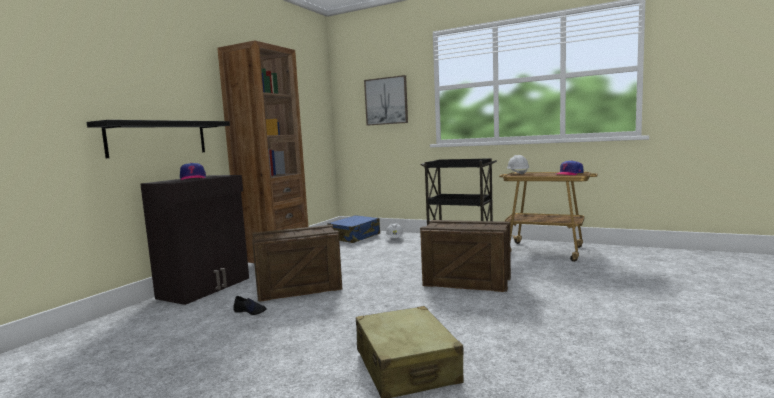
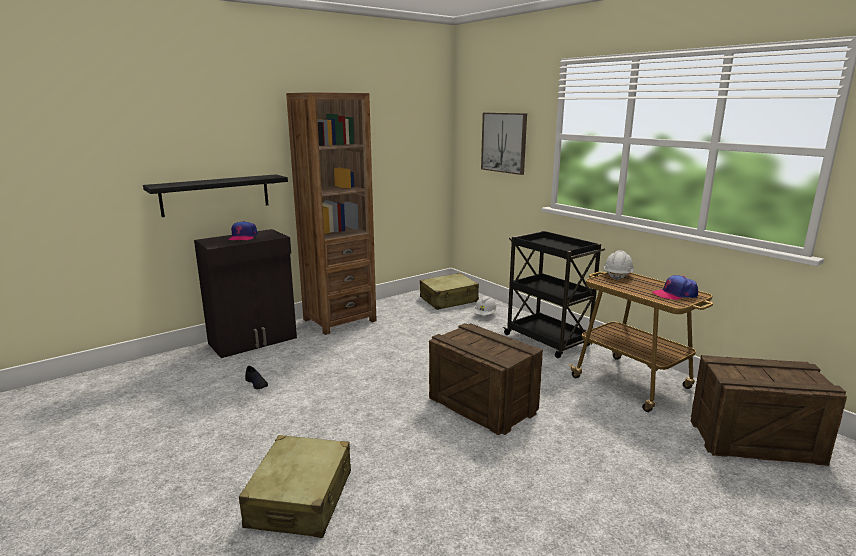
camera: 25 degrees right, 10 degrees up
(299, 288) = (322, 364): crate -> crate (755, 440)
(355, 237) = (449, 300): blue suitcase -> beige suitcase

